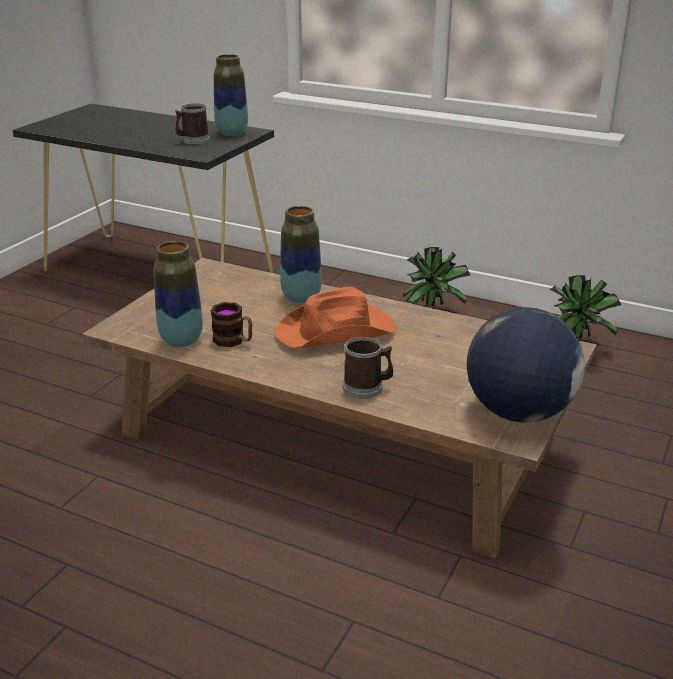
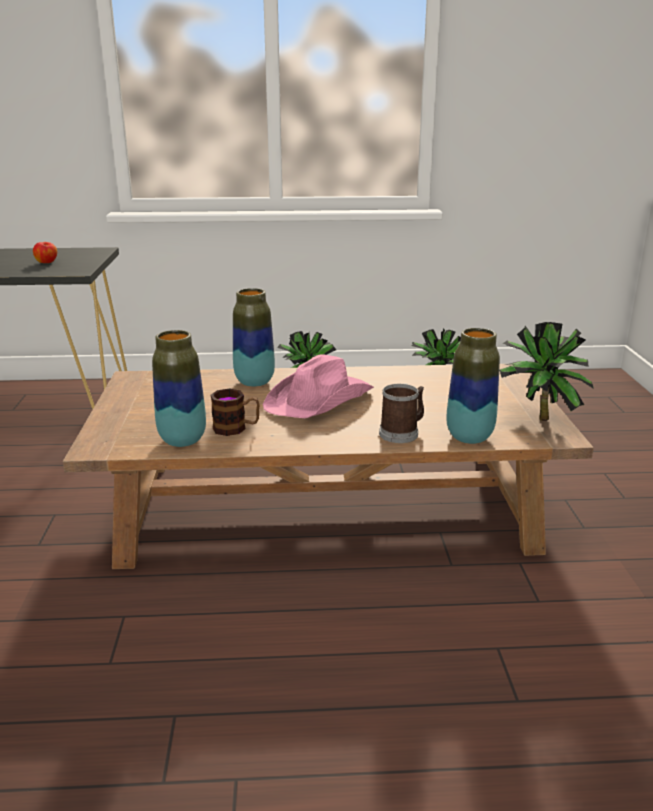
camera: 30 degrees left, 5 degrees down
(192, 140) = (47, 263): mug -> apple
(232, 133) = (80, 253): vase -> vase (469, 437)
(337, 332) = (320, 399): orange hat -> pink hat
(518, 413) = (536, 419): globe -> potted plant

